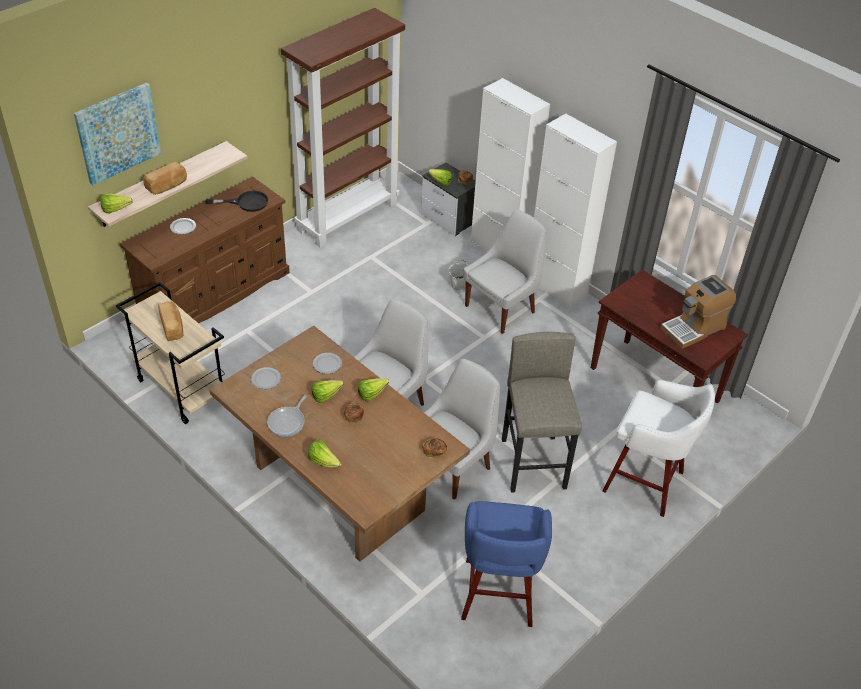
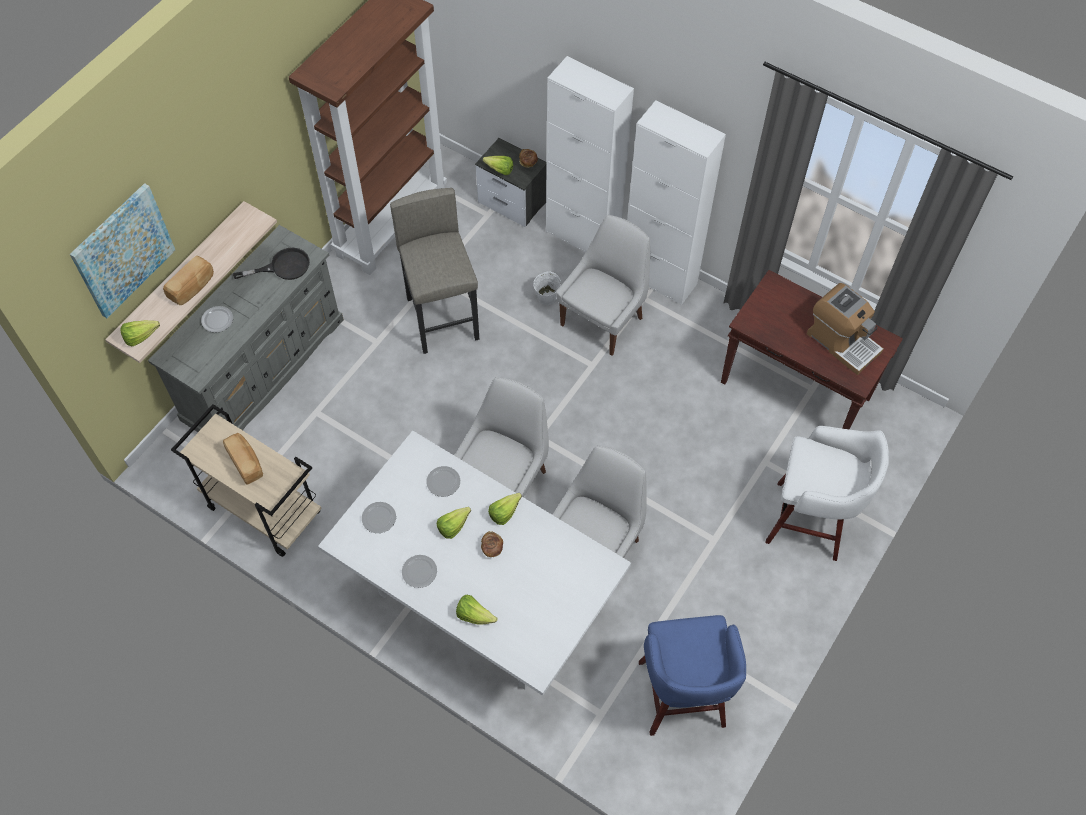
camera: 10 degrees left, 15 degrees up
(215, 294) = (264, 368): brown dresser -> grey dresser
(288, 422) = (420, 571): frying pan -> plate
(340, 488) = (480, 601): brown dining table -> white dining table
(434, 452) = (593, 575): bread -> none
(534, 463) = (684, 523): grey stool -> grey stool (443, 318)
(694, 328) = (842, 342): coffee machine -> coffee machine turned 90 degrees counterclockwise

